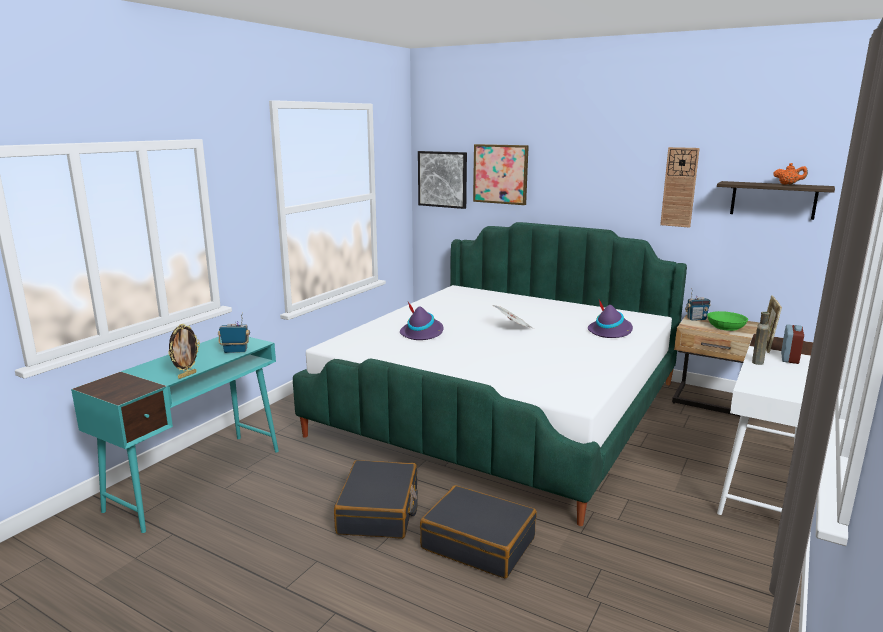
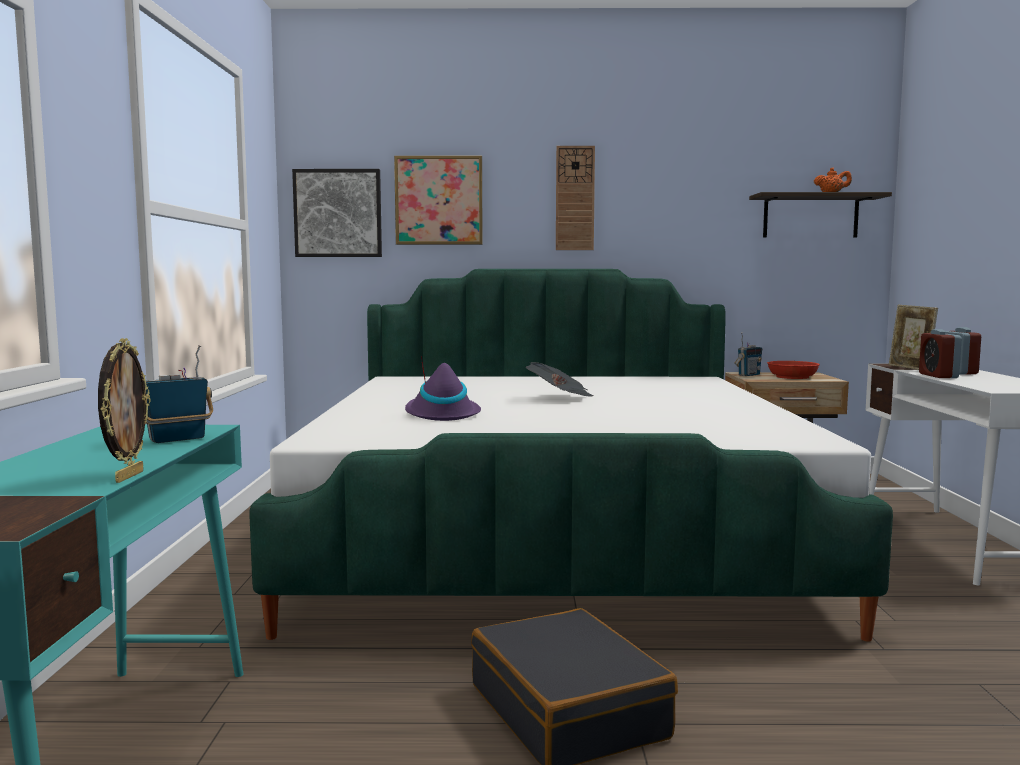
camera: 30 degrees left, 10 degrees down
(478, 543) = (786, 705): black suitcase -> none
(610, 331) = (686, 390): purple hat -> none
(679, 187) = (698, 207): wall clock -> wall clock (575, 198)
(725, 326) = (792, 377): green bowl -> red bowl
(757, 361) = (938, 376): brown bottle -> alarm clock

